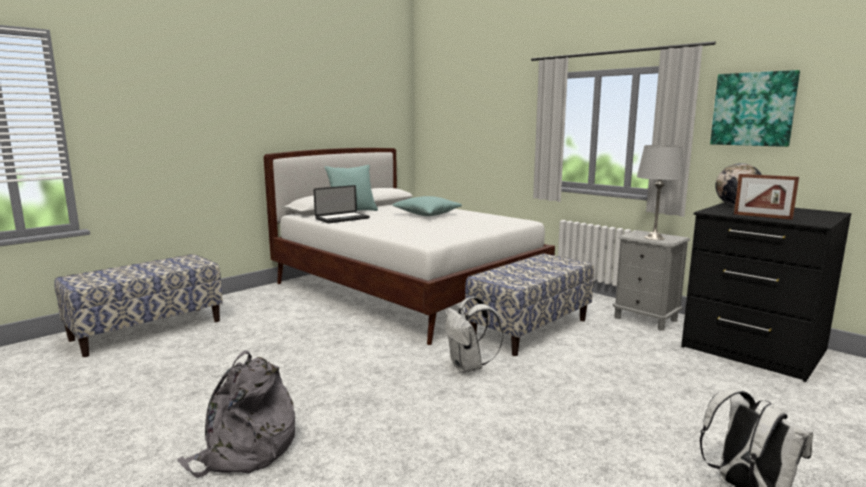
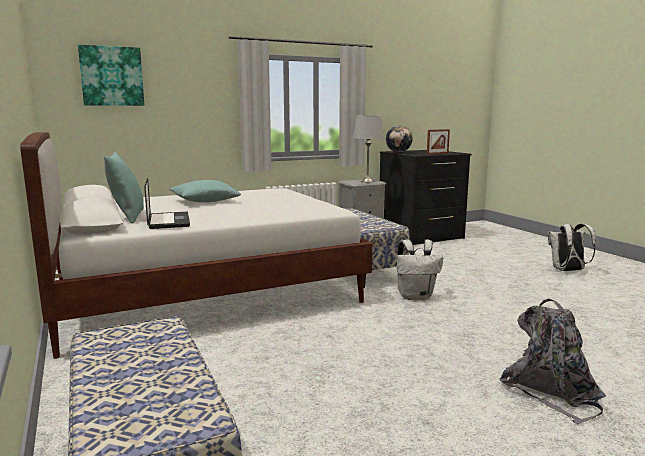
camera: 70 degrees left, 0 degrees up
(753, 109) = (387, 91): picture -> picture (112, 76)

